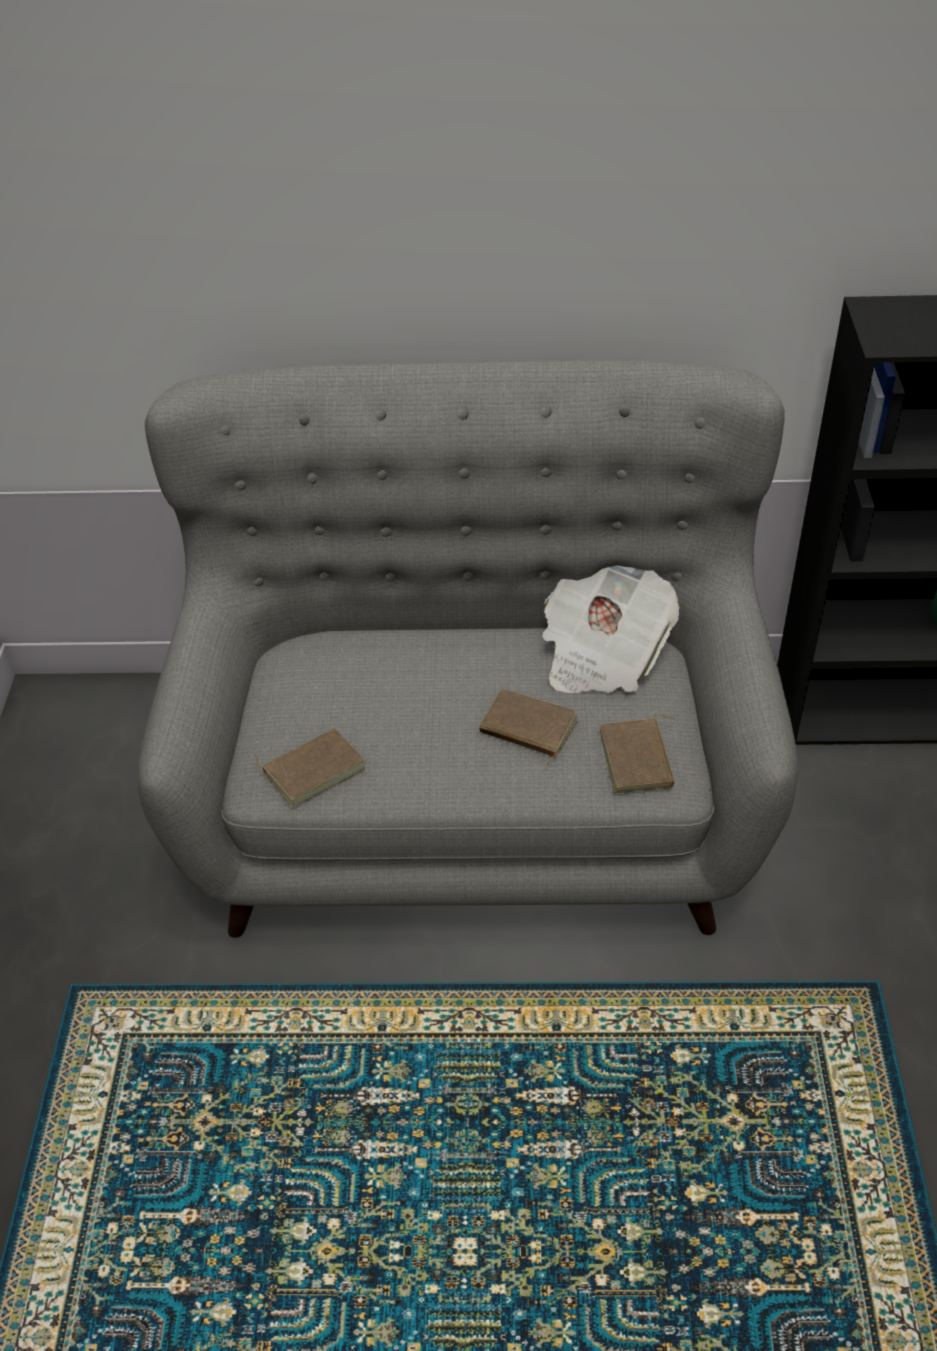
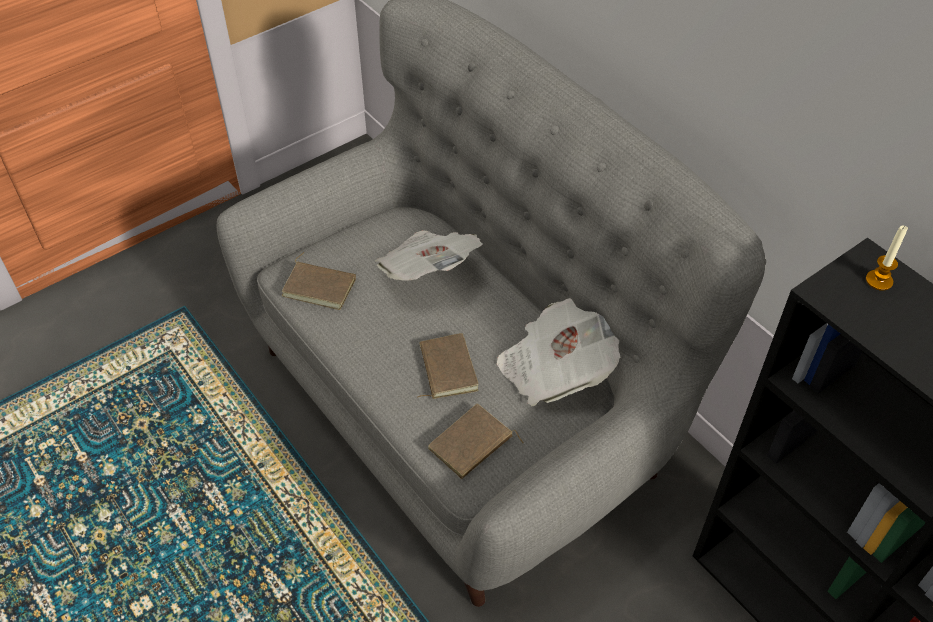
camera: 50 degrees right, 5 degrees up
(386, 676) = (428, 272): none -> newspaper
(896, 315) = (879, 280): none -> candle

